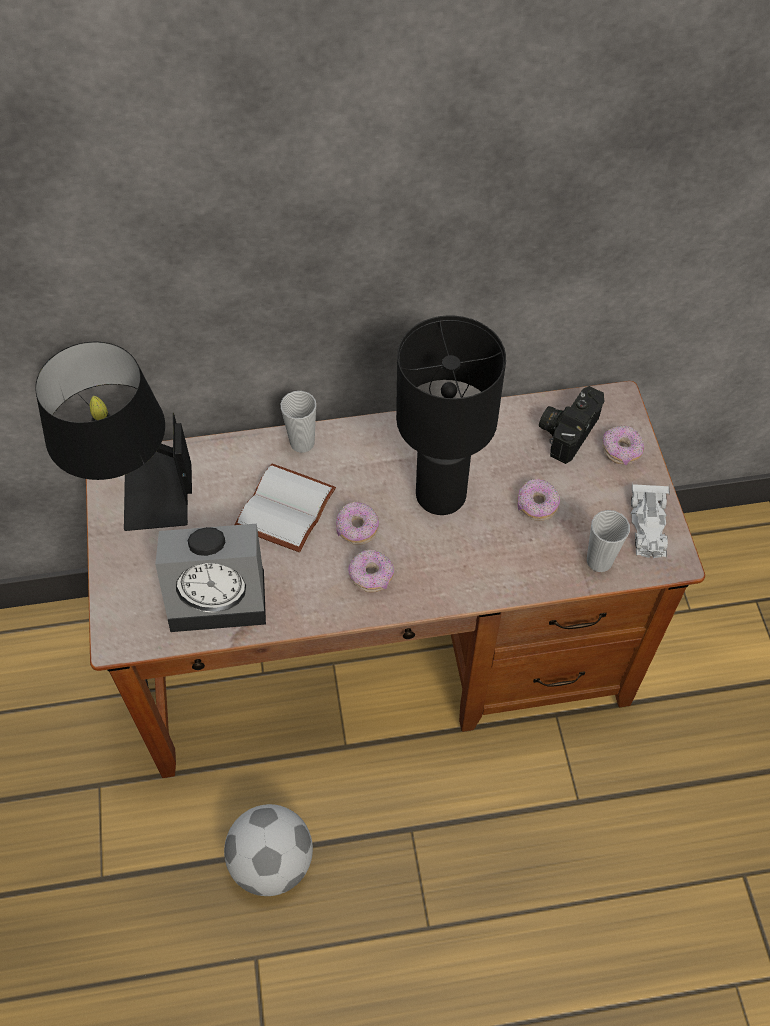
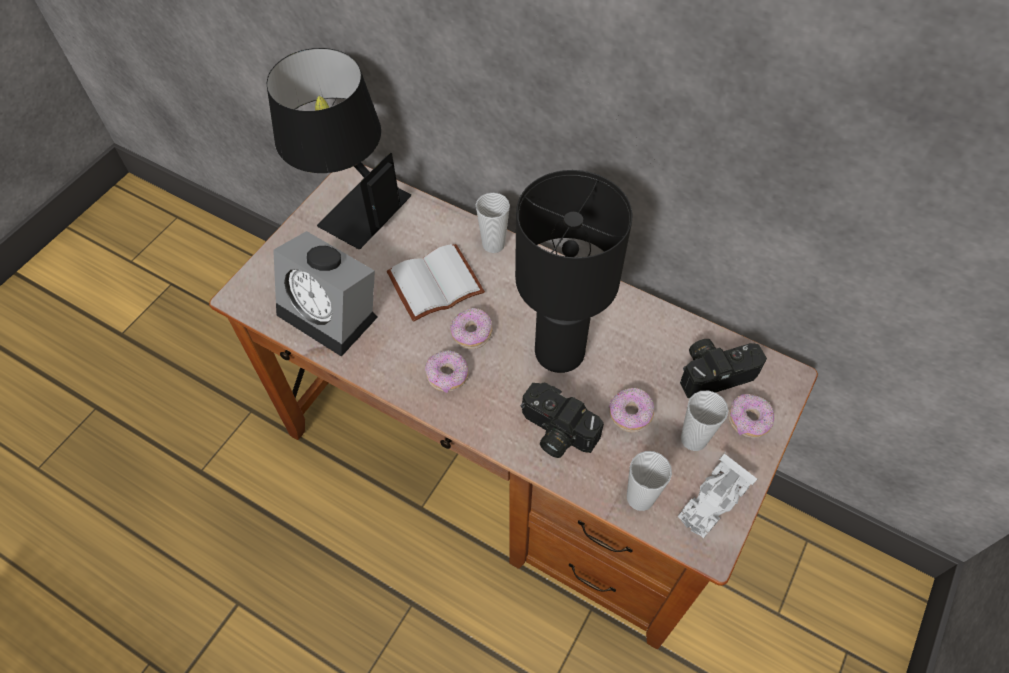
camera: 40 degrees right, 0 degrees up
(272, 861) = (305, 547): football -> none
(496, 558) = (555, 432): none -> camera
(597, 491) = (693, 439): none -> cup

